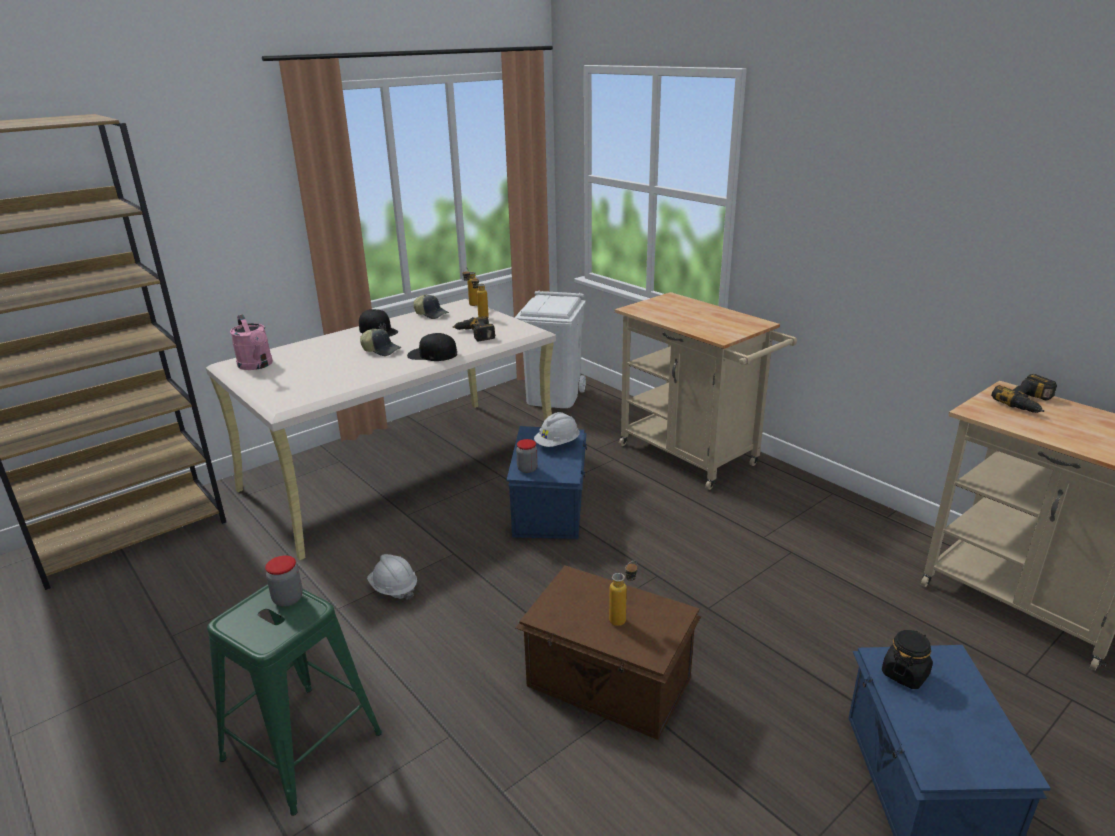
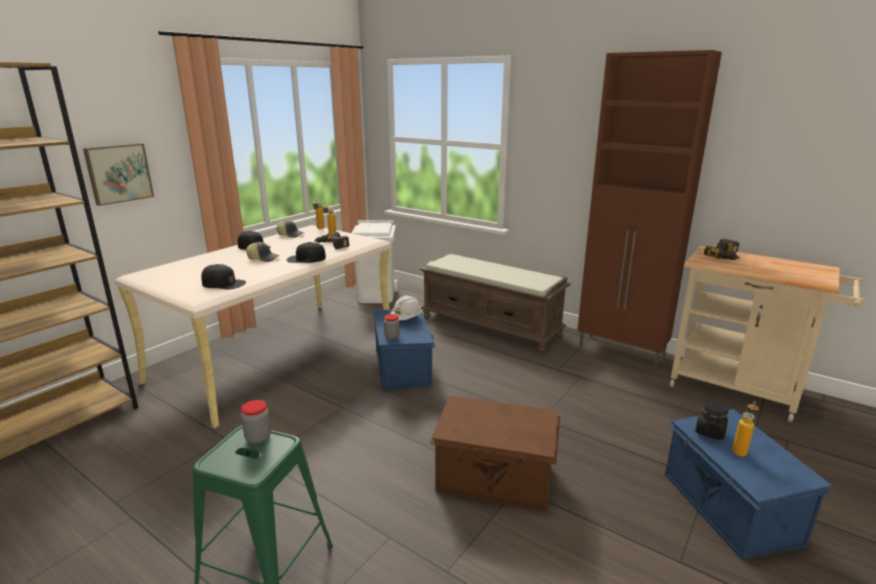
camera: 15 degrees left, 5 degrees down
(215, 236) = (118, 173): none -> picture
(257, 365) = (162, 274): pink watering can -> none
(319, 385) = (223, 283): none -> black cap
(393, 589) = (302, 438): white hard hat -> none
(623, 618) = (508, 424): bottle -> bottle (740, 450)
(694, 458) = (491, 326): beige cart -> brown bench
(872, 520) = (622, 351): none -> brown cabinet

